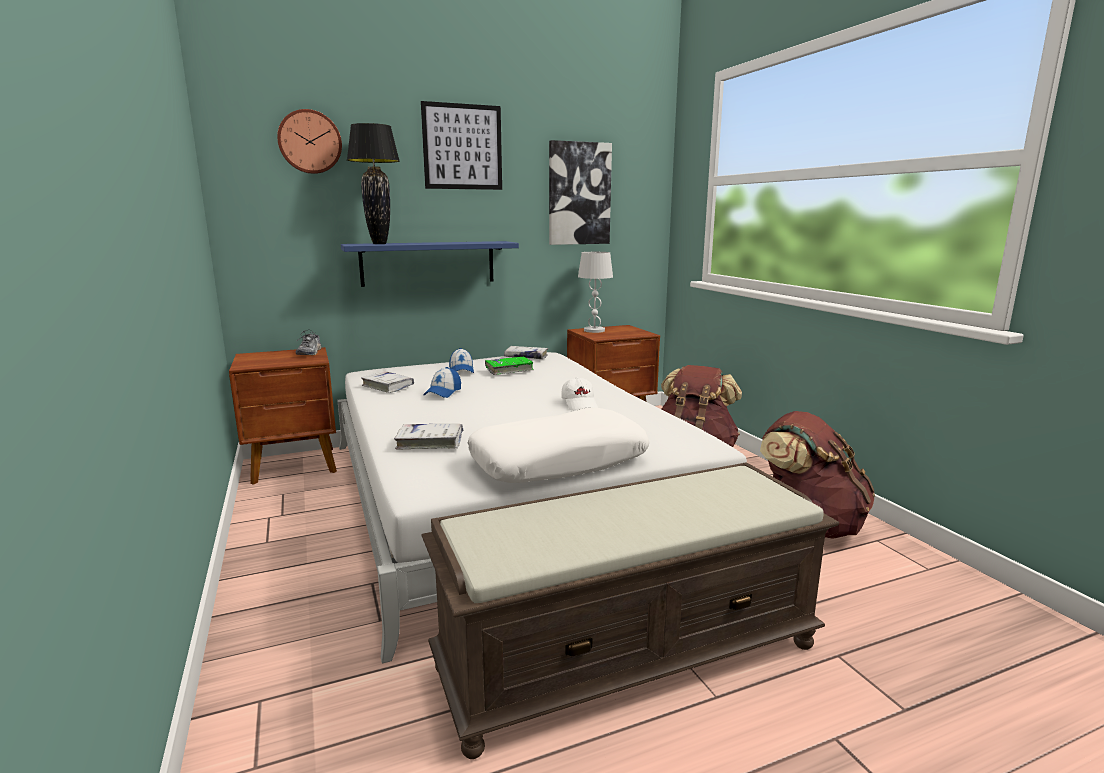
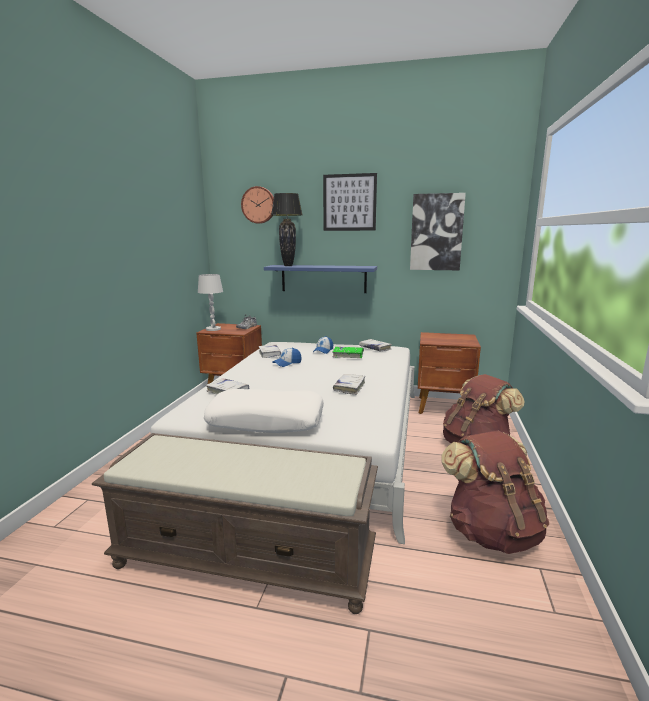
camera: 35 degrees right, 0 degrees up
(580, 404) = (349, 387): white cap -> white book
(594, 330) = (437, 335): white table lamp -> white table lamp (213, 329)

